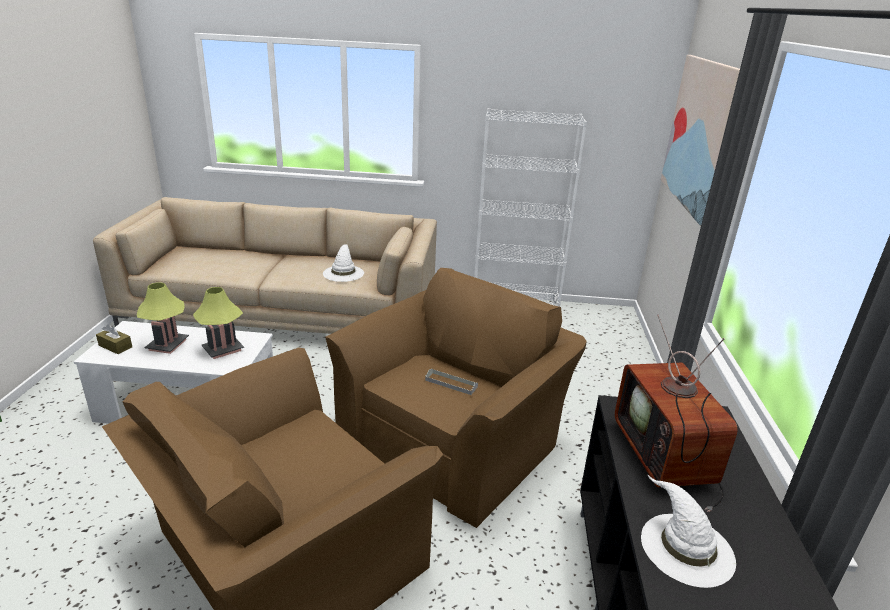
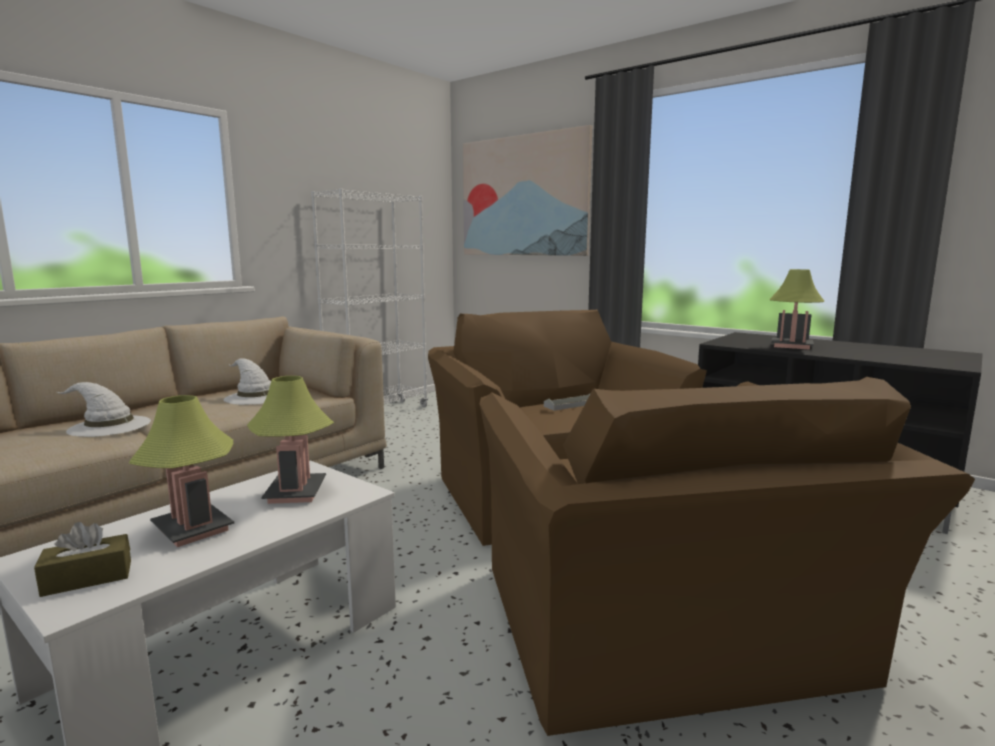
camera: 55 degrees left, 15 degrees down
(667, 457) = (791, 346): television -> table lamp
(685, 547) = (895, 357): white hat -> white hat (108, 426)

